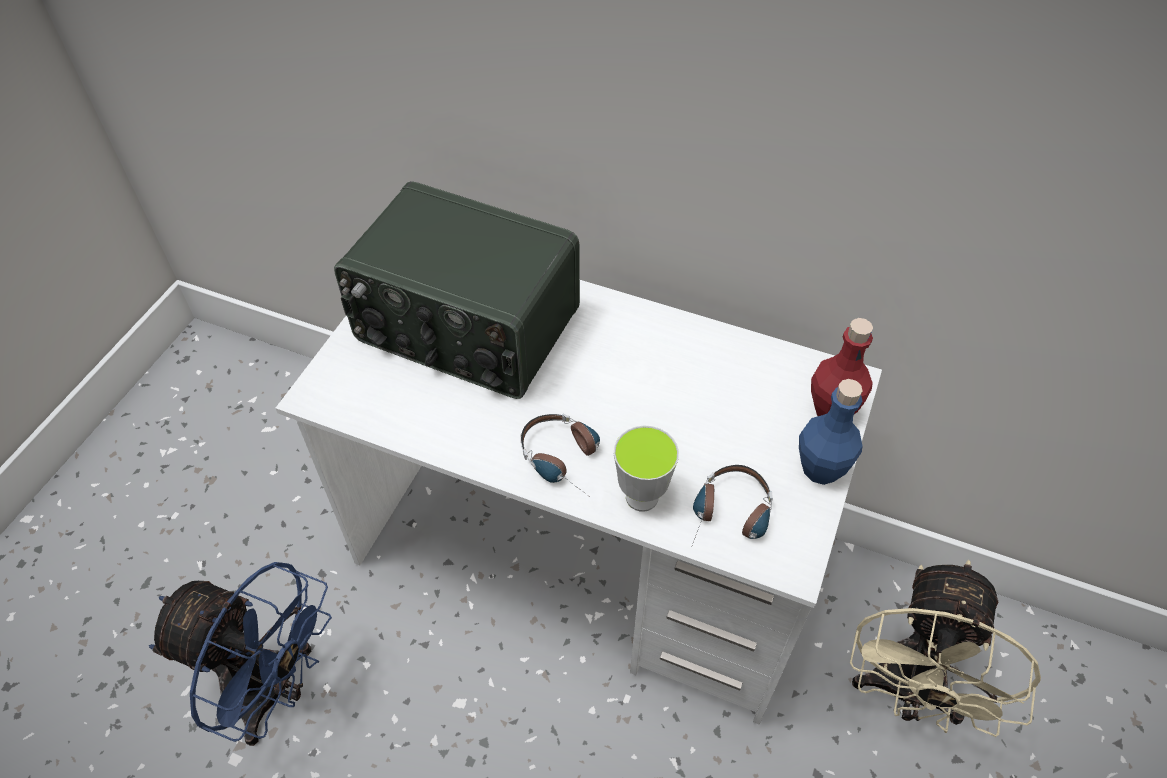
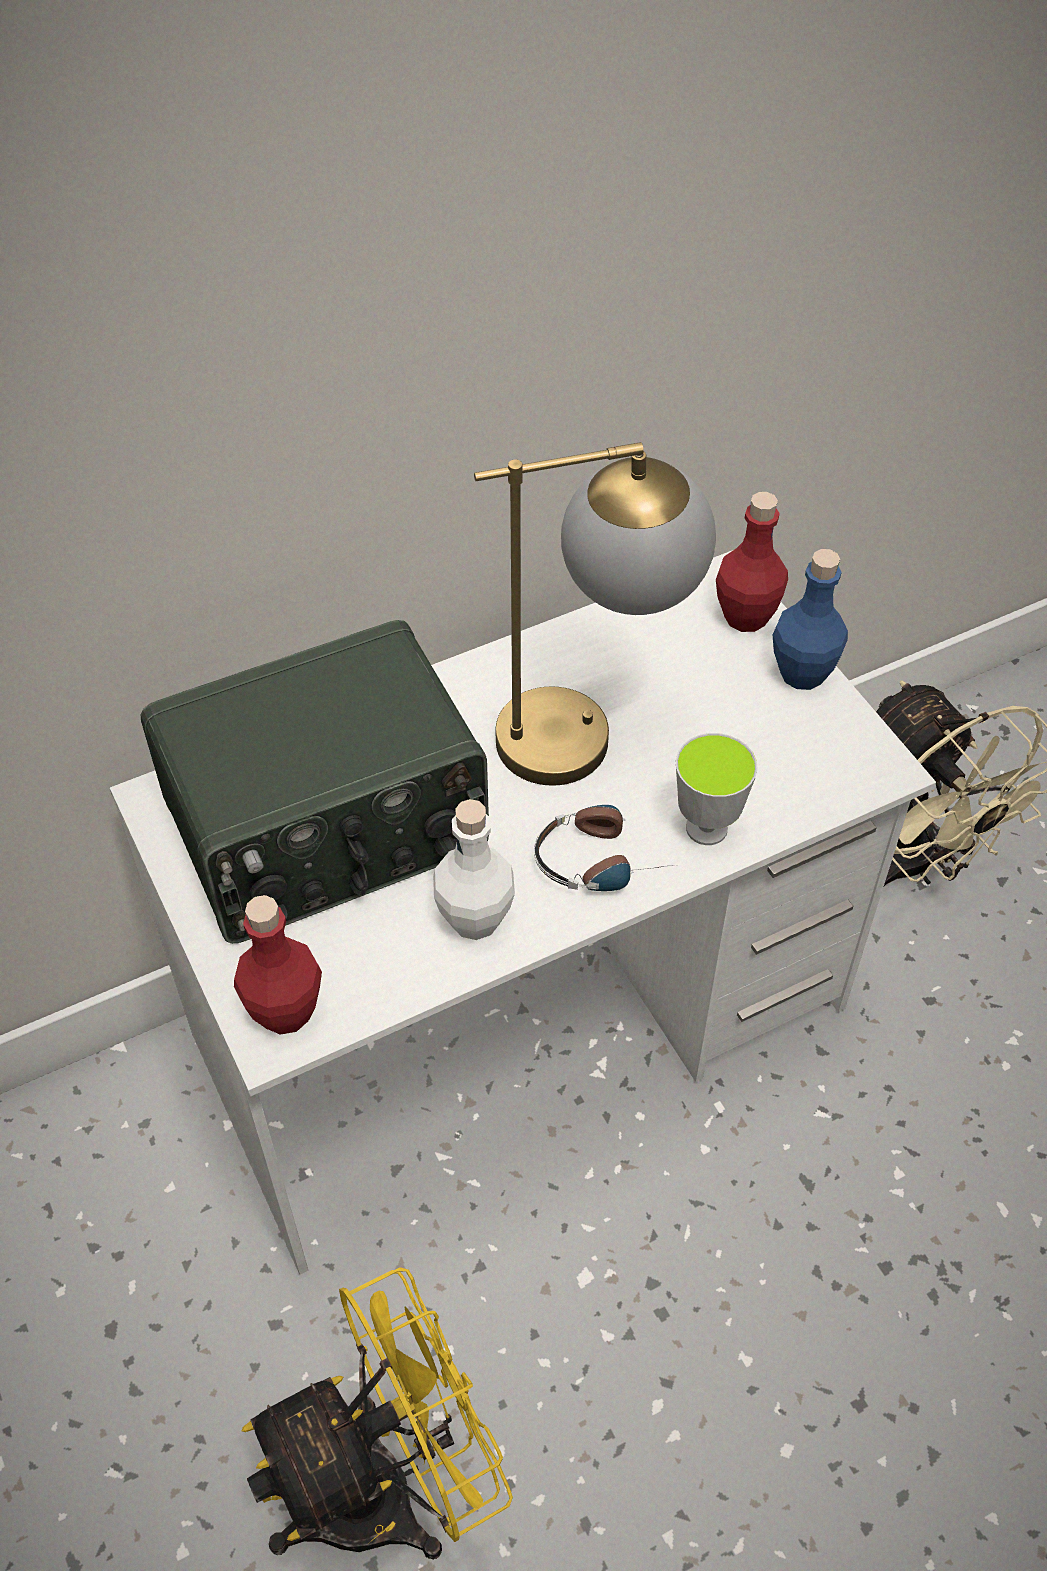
camera: 50 degrees left, 0 degrees up
(273, 691) = (388, 1484): blue fan -> yellow fan
(335, 389) = (285, 1011): none -> red bottle
(467, 429) = (475, 919): none -> white bottle
(655, 394) = (592, 732): none -> table lamp
(729, 519) = (794, 779): headphones -> none

